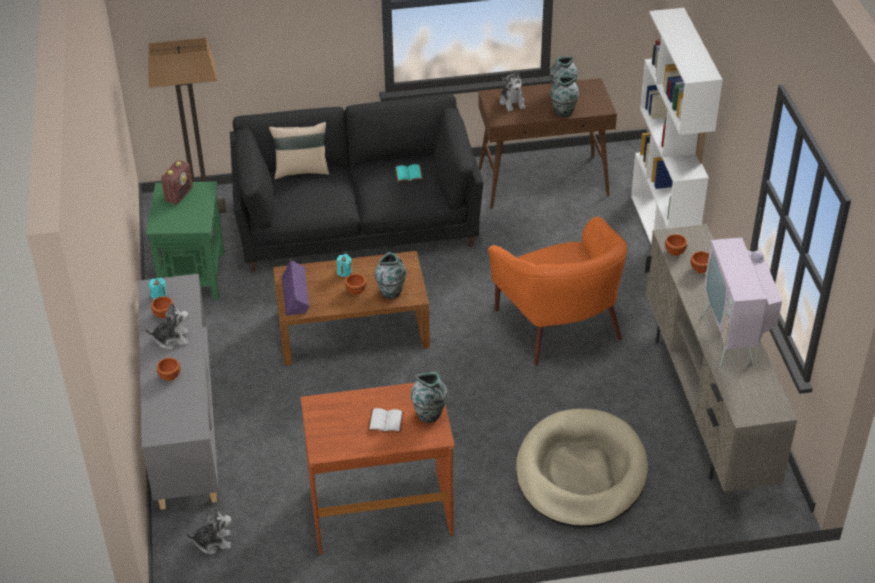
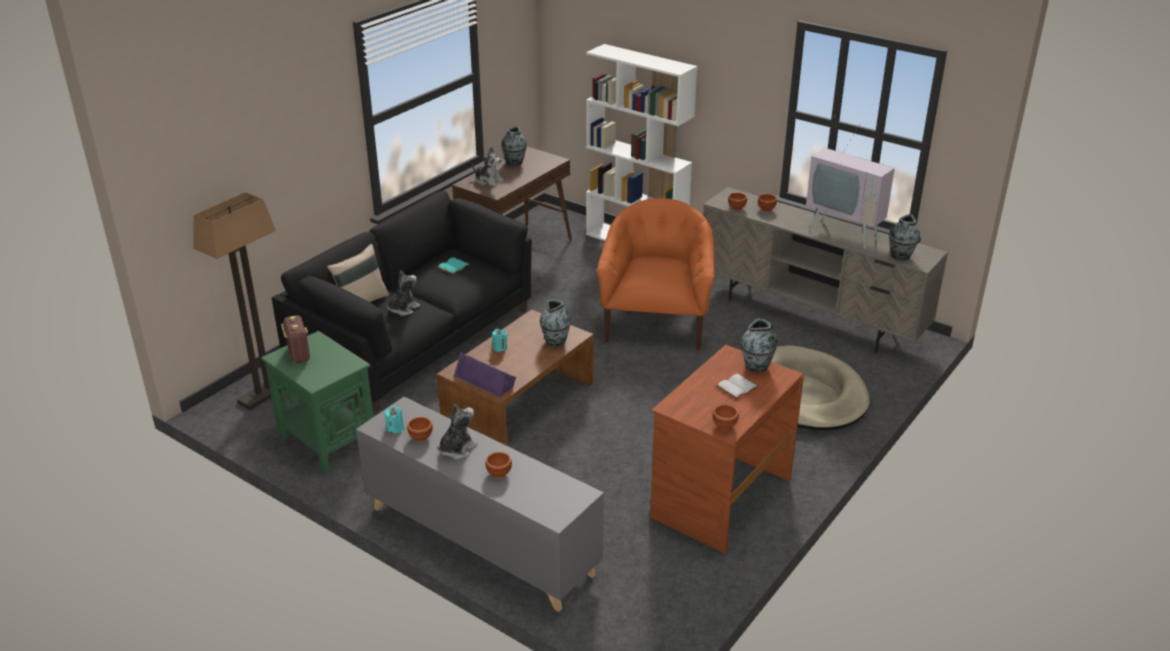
camera: 45 degrees left, 10 degrees down
(213, 542) = (637, 602): plush toy -> plush toy (403, 309)
(355, 290) = (527, 354): brown bowl -> brown bowl (723, 426)
(559, 324) = (656, 323): orange armchair -> orange armchair turned 105 degrees counterclockwise
(563, 112) = (533, 172): vase -> vase (900, 256)

